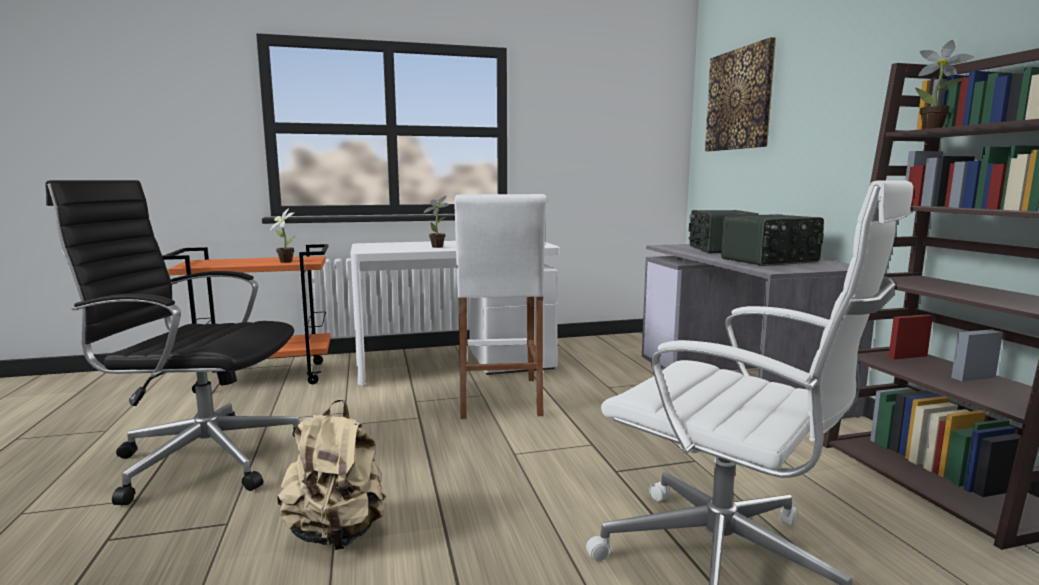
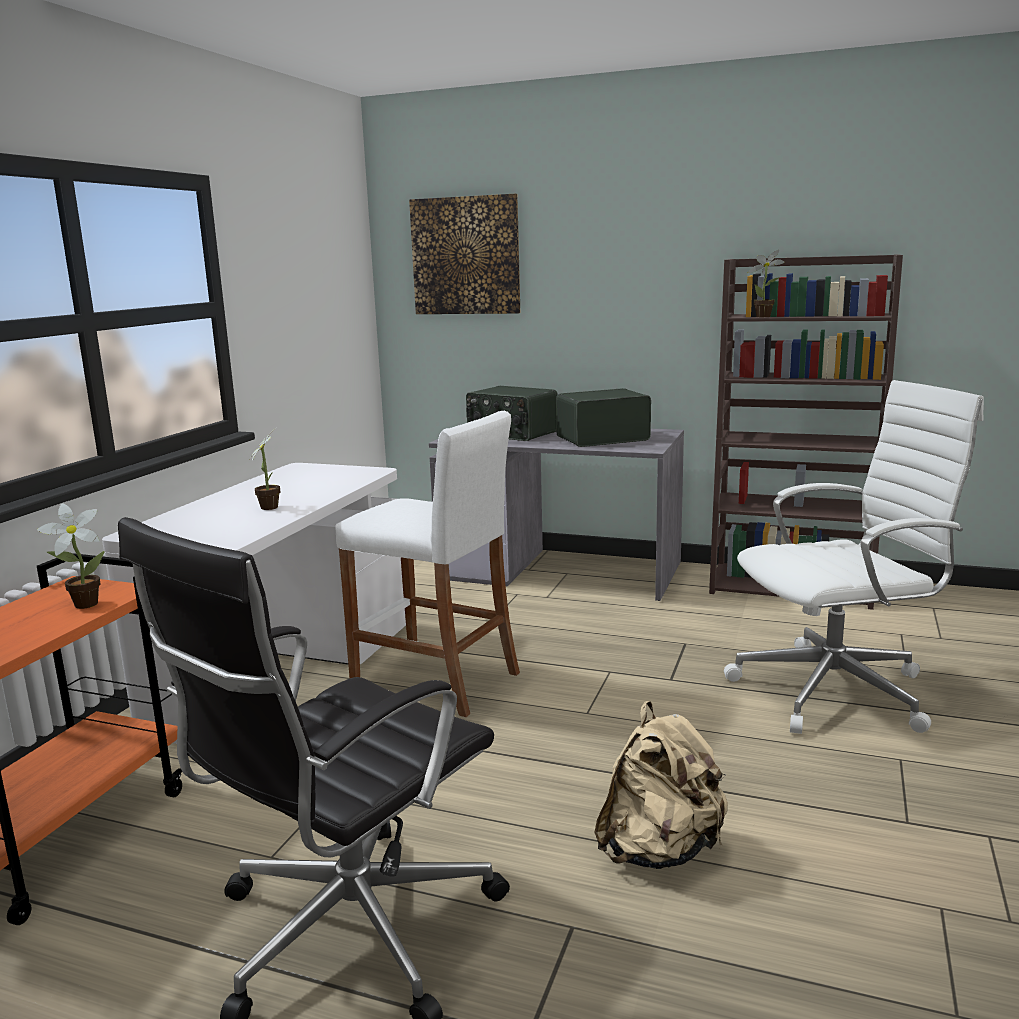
camera: 55 degrees left, 5 degrees up
(770, 260) = (602, 438): radio -> radio turned 120 degrees counterclockwise

